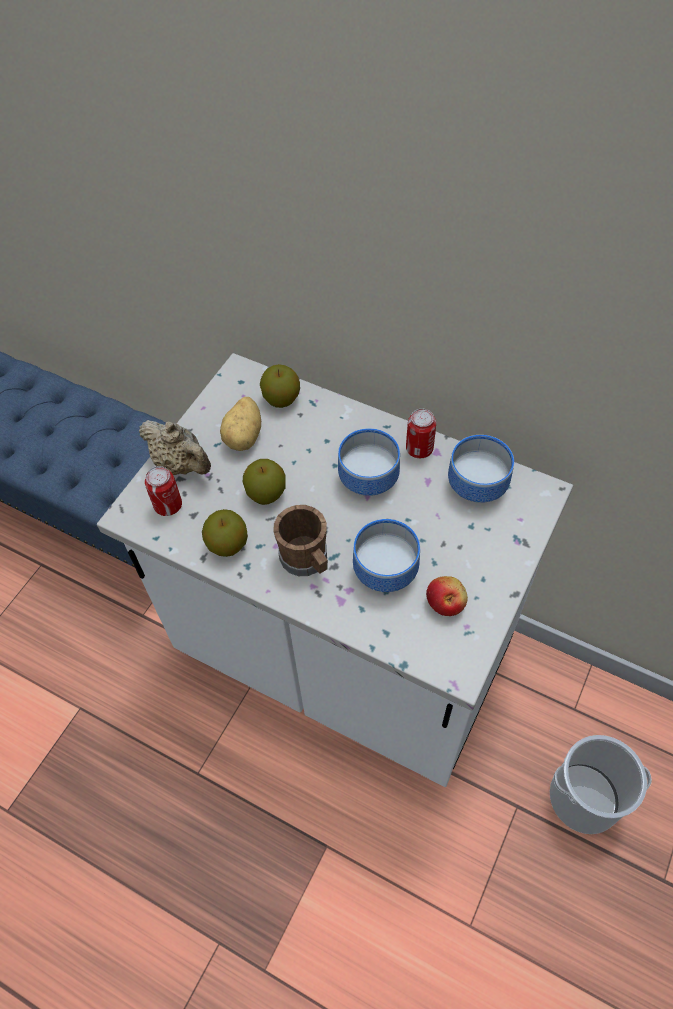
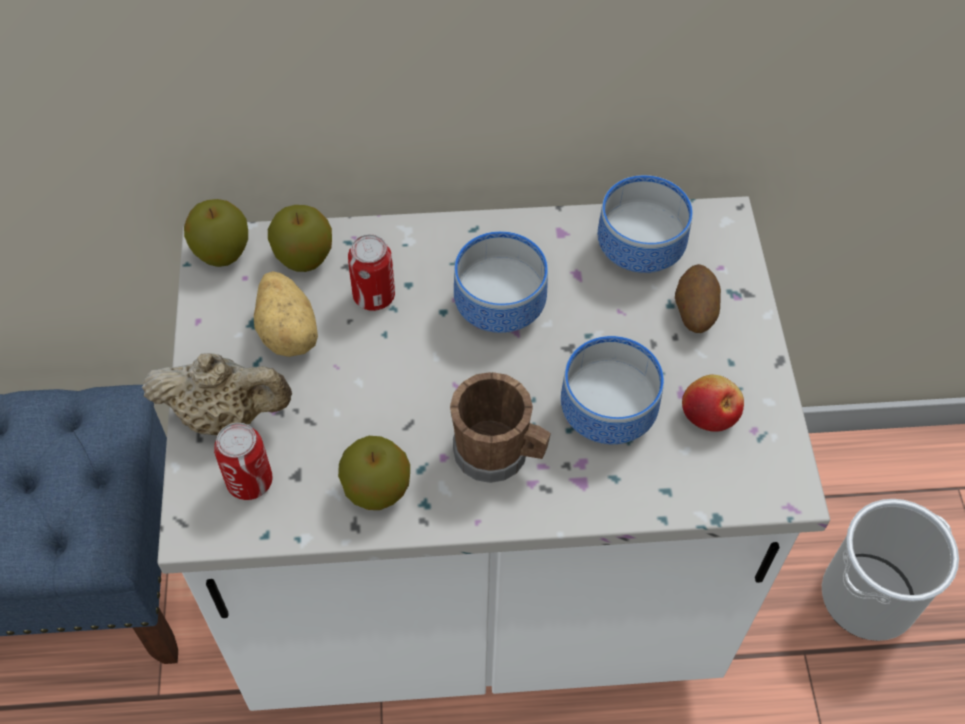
camera: 35 degrees left, 0 degrees up
(266, 494) = (378, 394): apple -> apple (222, 252)
(419, 449) = (537, 239): can -> can (374, 296)
(482, 538) = (694, 312): none -> potato

